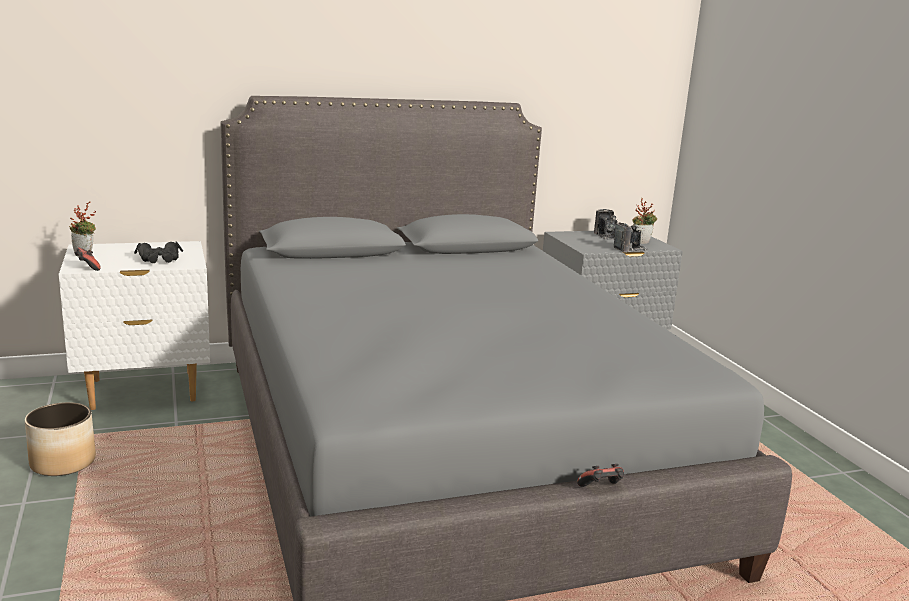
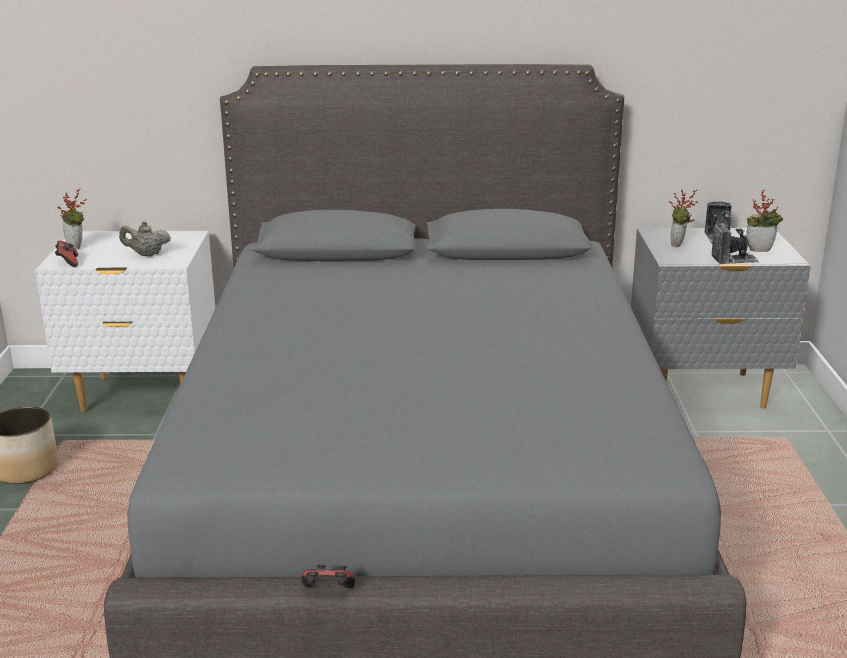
camera: 20 degrees right, 5 degrees up
(159, 259) = (146, 254): black binoculars -> beige teapot
(584, 241) = (679, 245): none -> potted plant
(601, 489) = (466, 591): game controller -> game controller (328, 593)

